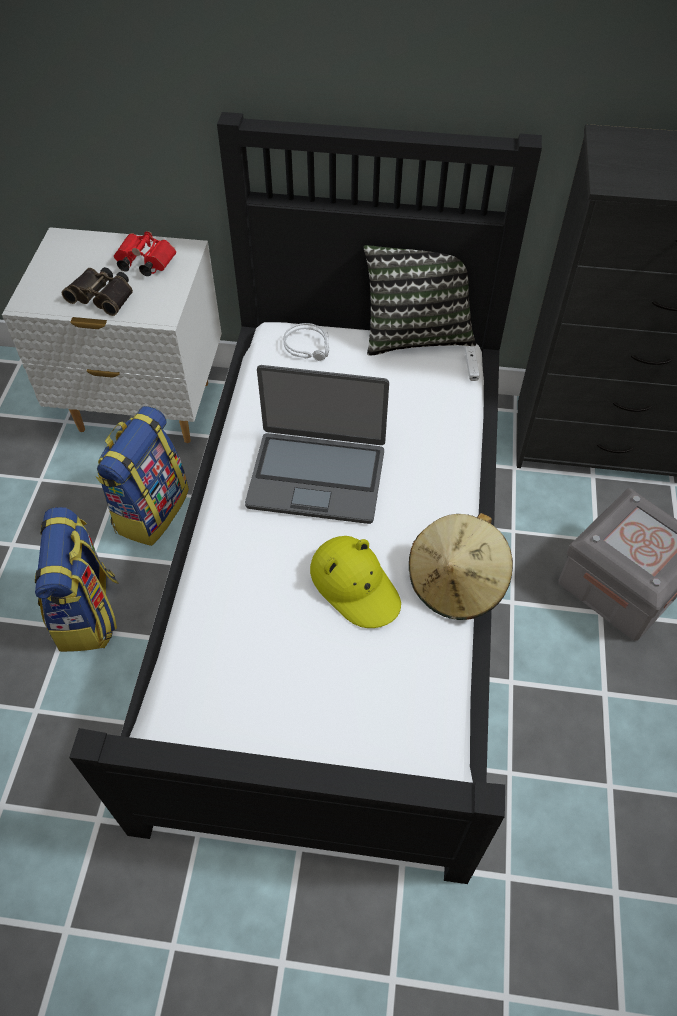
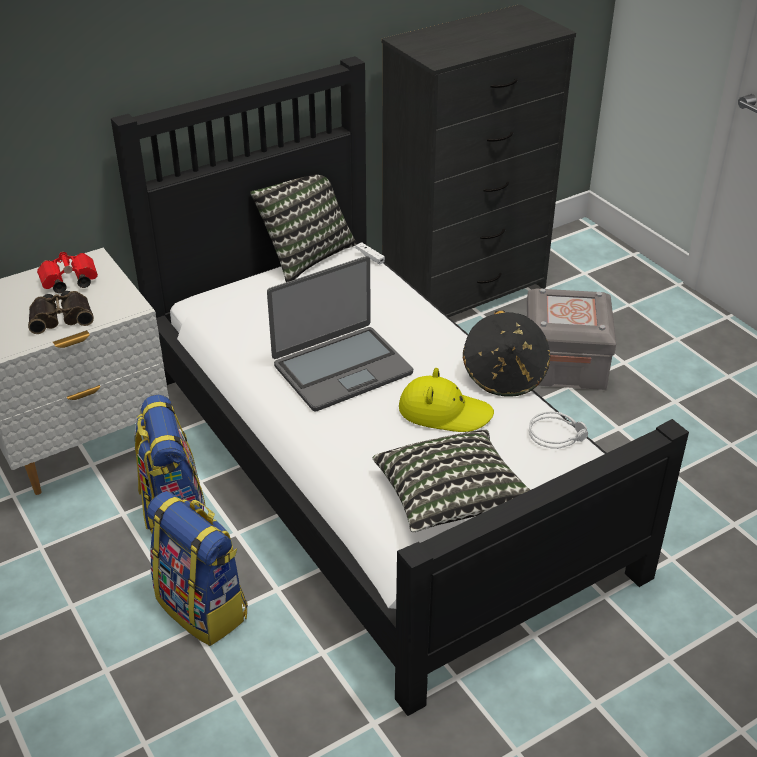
camera: 40 degrees left, 15 degrees down
(260, 686) = (451, 499): none -> pillow
(309, 346) = (237, 298): grey headphones -> grey headphones (557, 434)
(456, 583) = (505, 375): beige hat -> black hat

